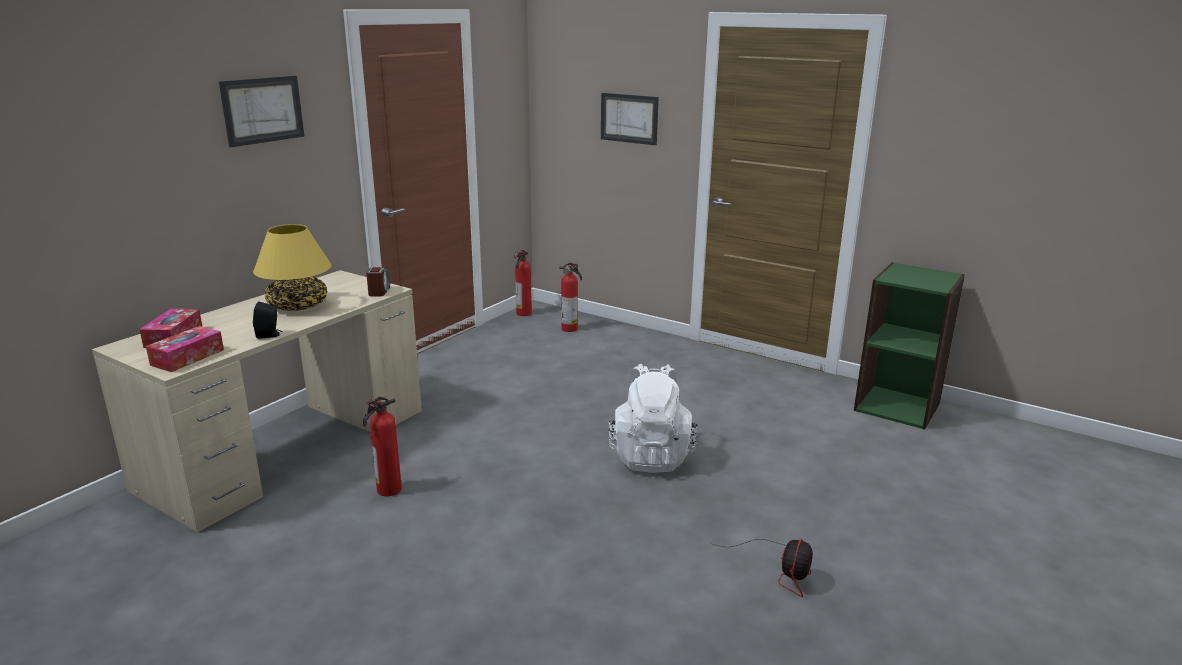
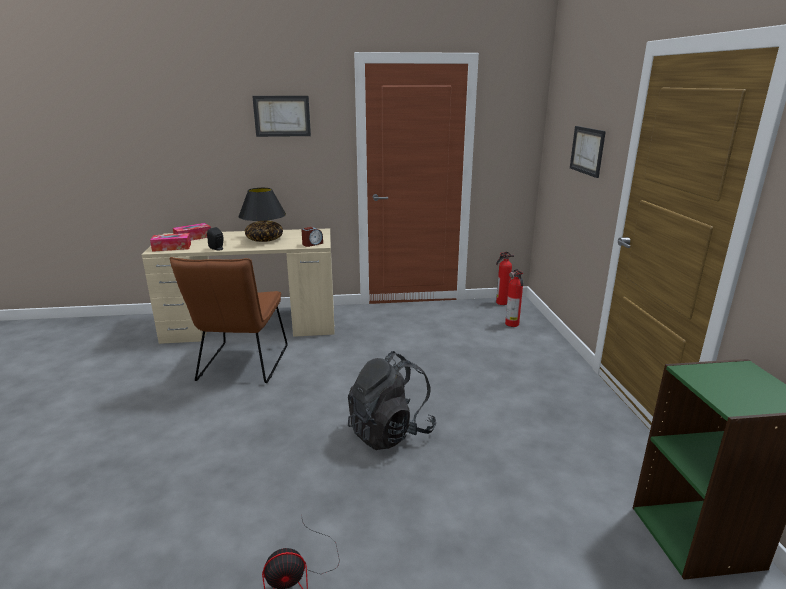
camera: 50 degrees right, 0 degrees up
(298, 306) = (265, 239): yellow table lamp -> black table lamp
(387, 490) = (241, 366): fire extinguisher -> brown chair
(651, 456) = (390, 432): white backpack -> black backpack

